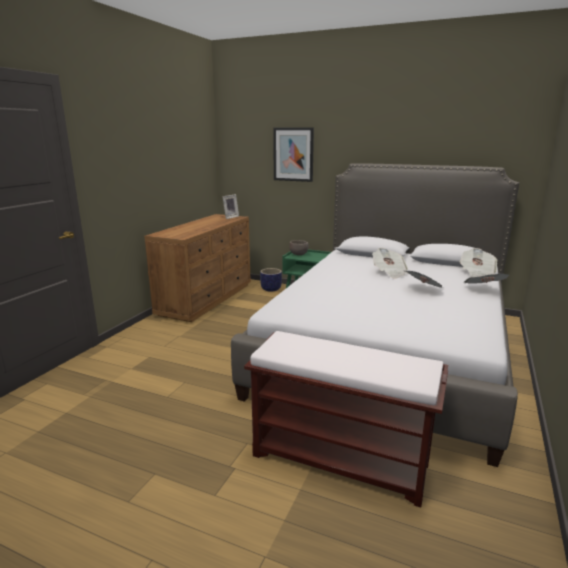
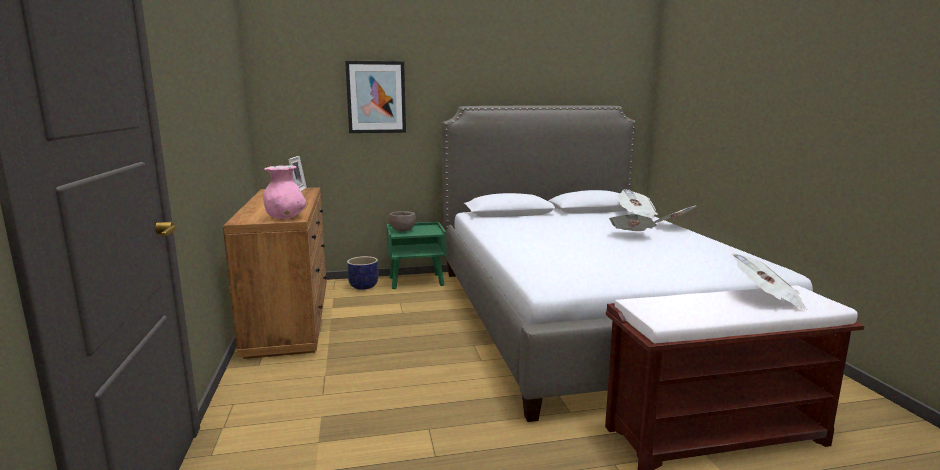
camera: 35 degrees left, 5 degrees down
(179, 236) = (285, 218): none -> pink vase
(389, 272) = (568, 227): newspaper -> newspaper (767, 299)

